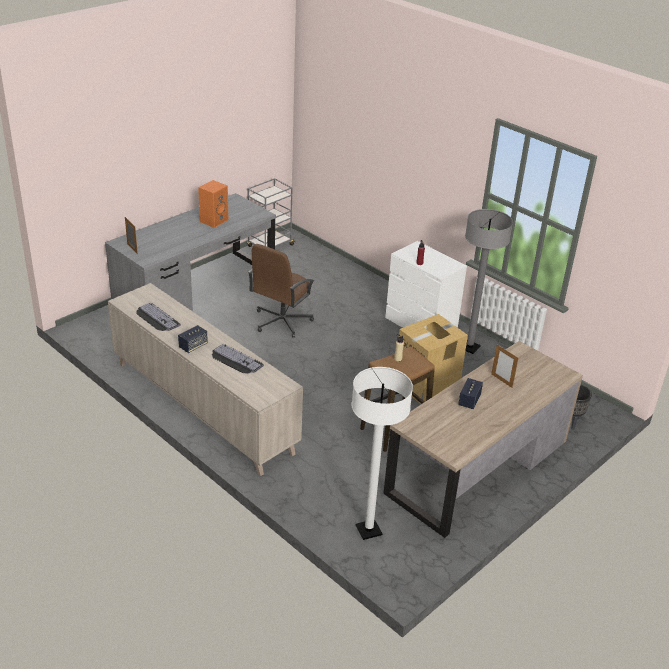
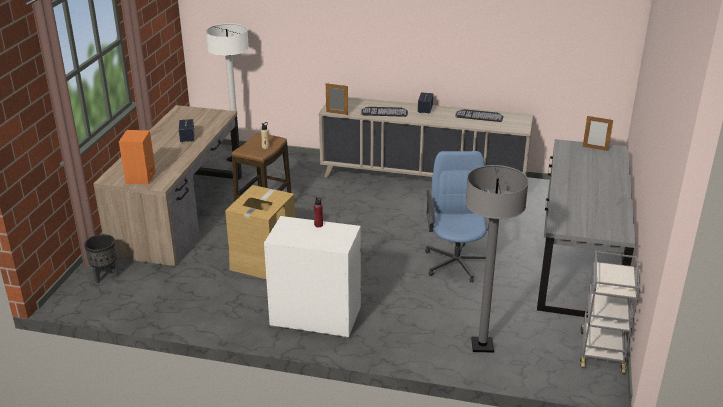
camera: 150 degrees right, 5 degrees down
(214, 220) = (588, 200): orange speaker -> orange speaker (141, 178)
(281, 321) = (457, 262): brown office chair -> blue office chair
(469, 347) = (243, 313): grey floor lamp -> grey floor lamp (482, 345)
(501, 380) = (167, 157): picture frame -> picture frame (337, 113)

